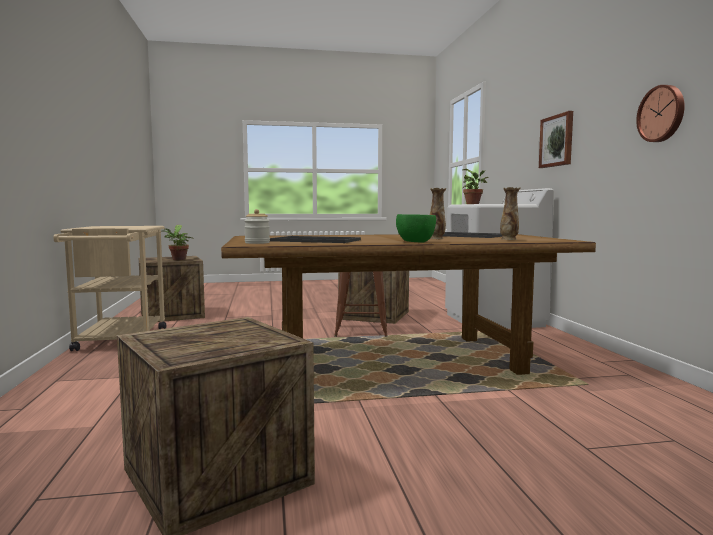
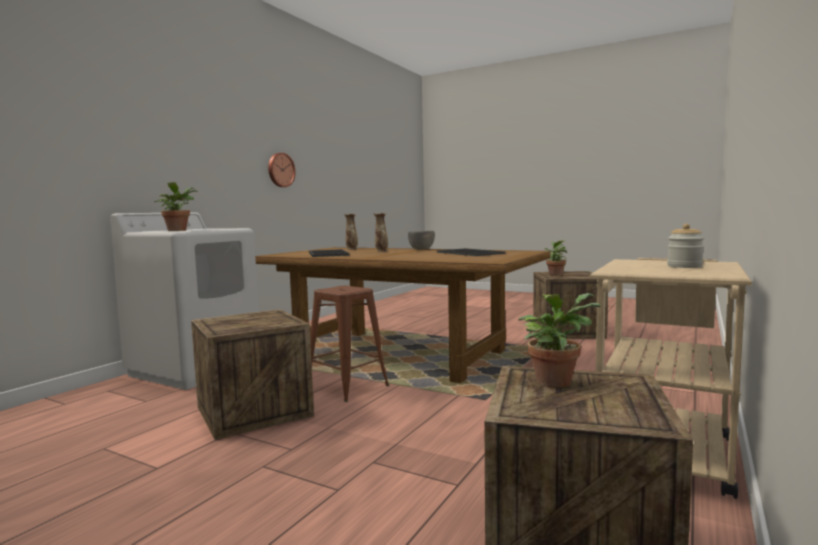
camera: 140 degrees left, 0 degrees up
(244, 333) = (554, 274): none -> potted plant
(257, 243) = (519, 252): jar -> jar (684, 266)
(415, 242) = (421, 249): green bowl -> grey bowl
(557, 141) = (179, 163): picture -> none

